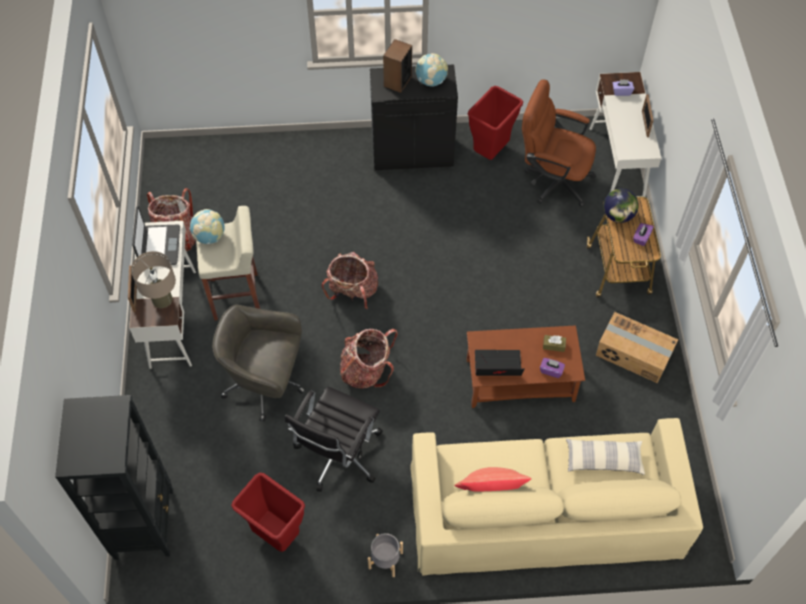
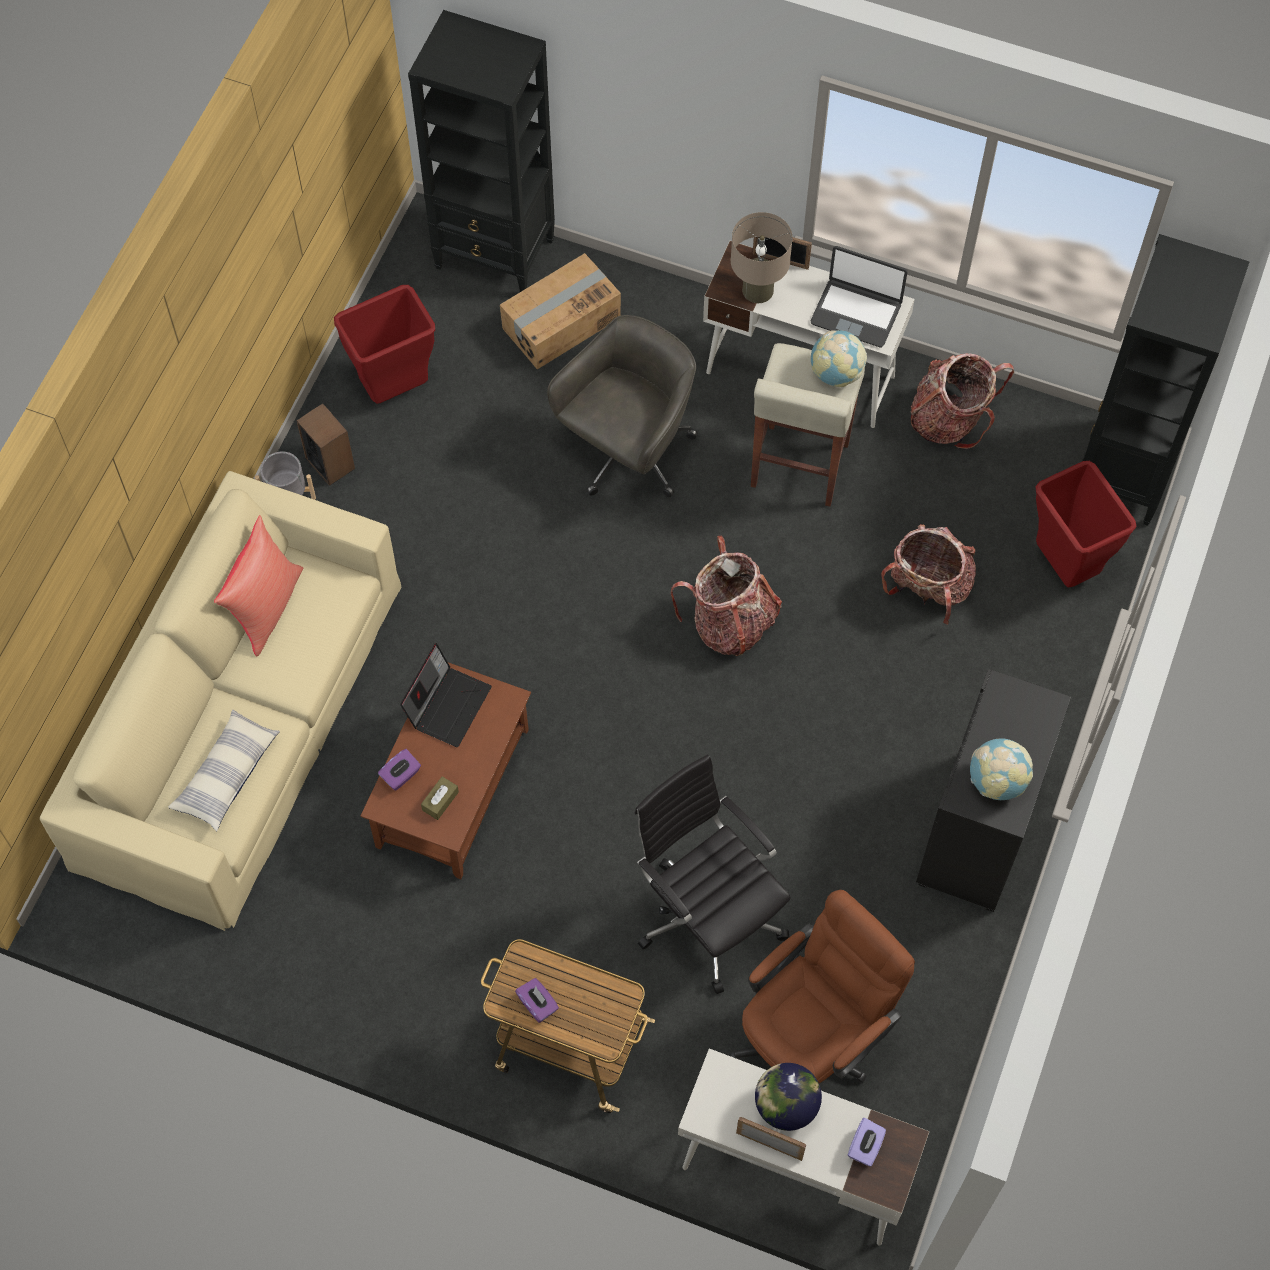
camera: 115 degrees right, 5 degrees up
(178, 156) = (1122, 473): none -> black bookcase
(337, 455) = (468, 500): black office chair -> black office chair (708, 914)
(366, 370) = (582, 588): backpack -> backpack (927, 588)
(397, 81) = (1019, 727): speaker -> speaker (330, 463)
(490, 151) = (924, 963): red trash can -> red trash can (1066, 567)
(618, 216) = (600, 991): globe -> globe (785, 1105)
(633, 354) = (406, 979): cardboard box -> cardboard box (560, 322)

